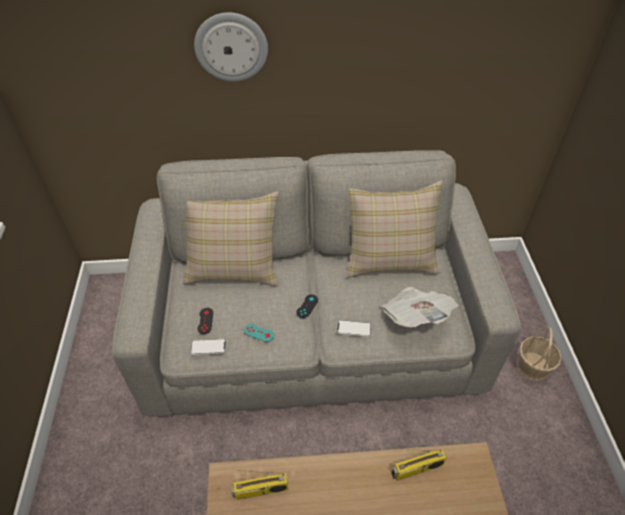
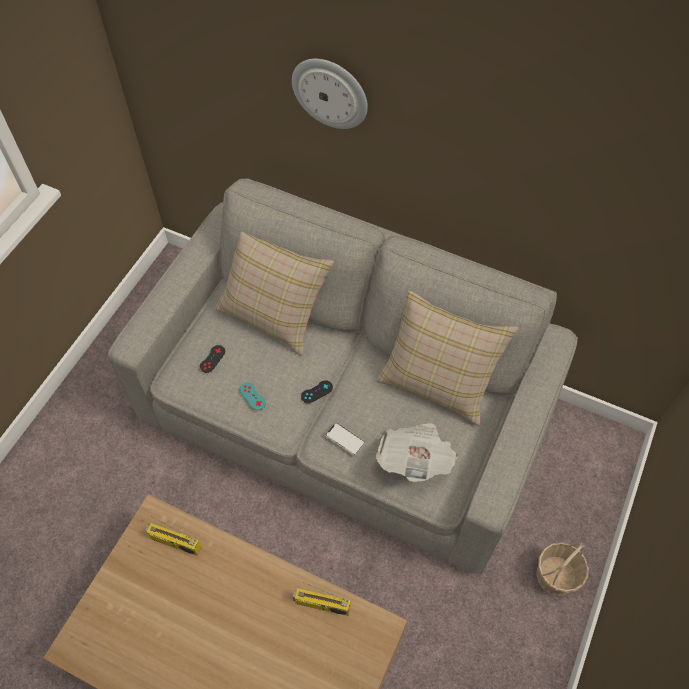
camera: 30 degrees right, 10 degrees up
(208, 347) = (199, 387): phone -> none

